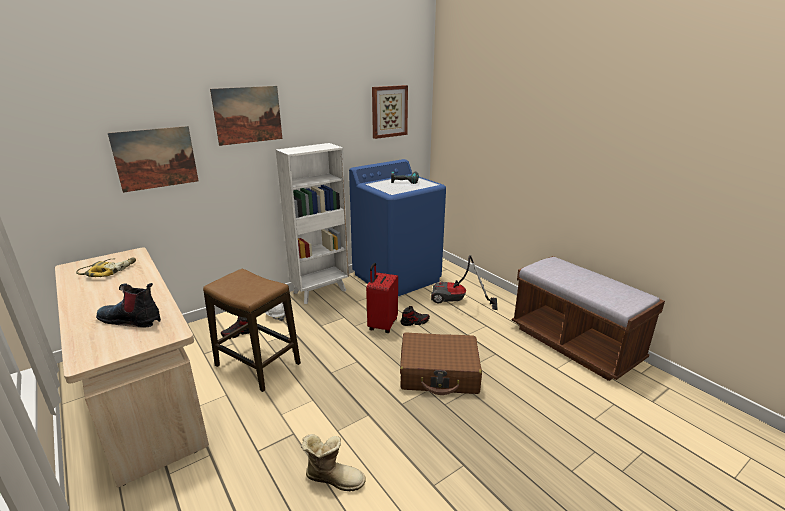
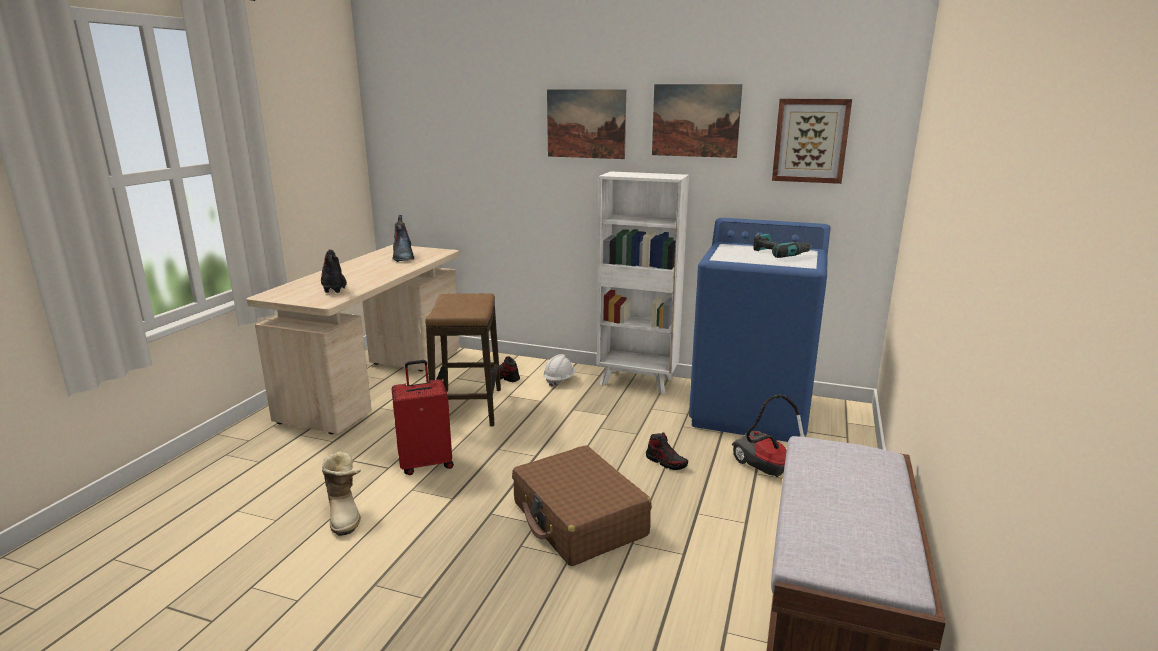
camera: 55 degrees right, 5 degrees down
(109, 271) = (403, 257): power drill -> boot
(155, 158) = (486, 160): picture -> picture (695, 120)
(382, 325) = (626, 443): red suitcase -> red suitcase (426, 463)

